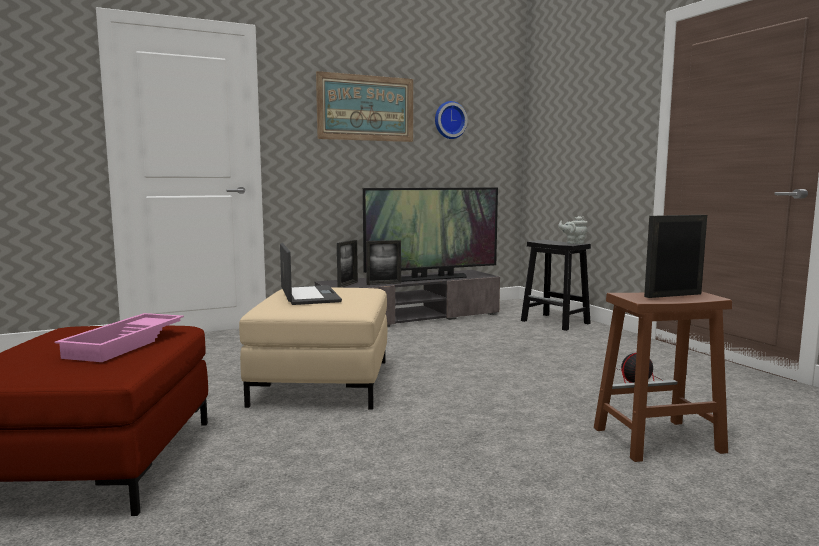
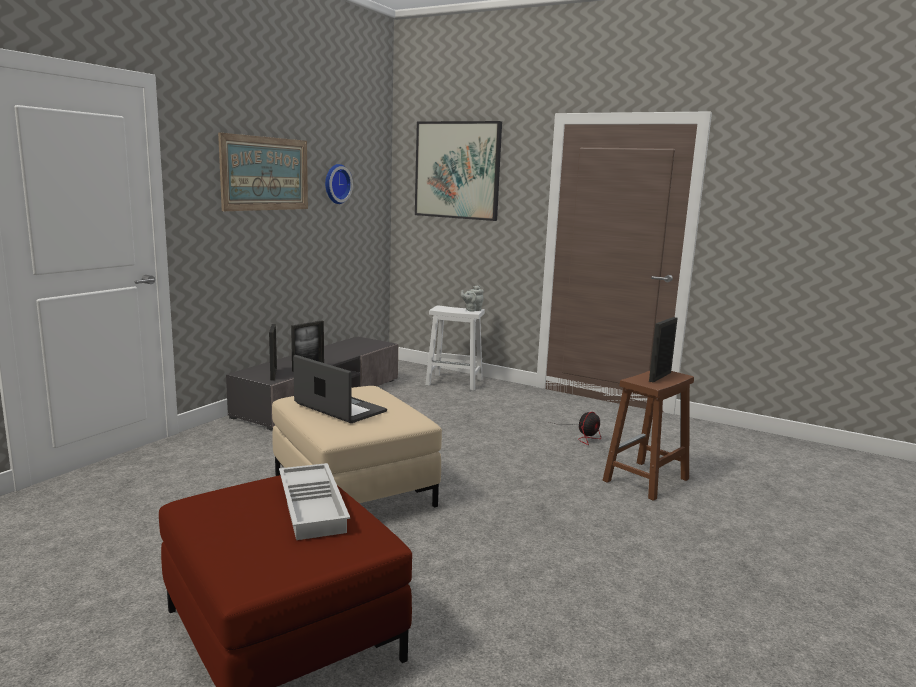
camera: 35 degrees left, 5 degrees up
(126, 344) = (314, 507): pink tray -> white tray
(431, 278) = (341, 354): television -> none
(556, 322) = (455, 382): black stool -> white stool
(575, 98) = (457, 170): none -> picture

